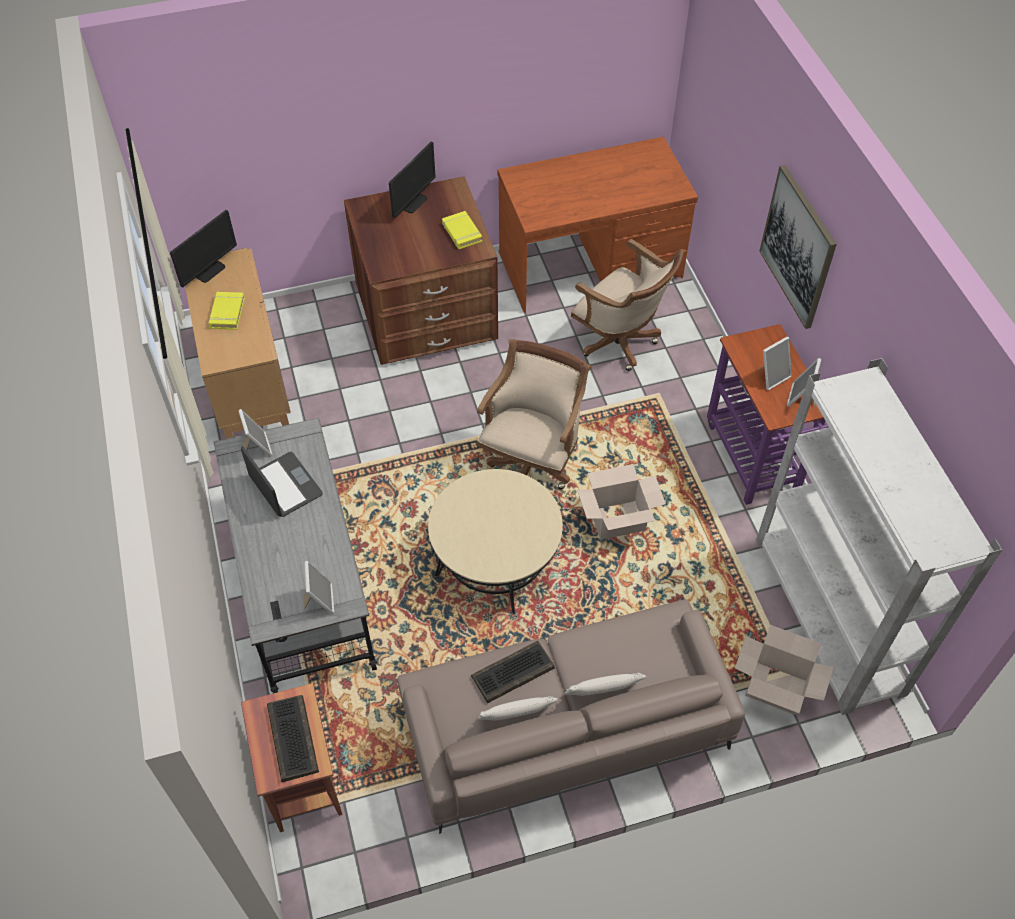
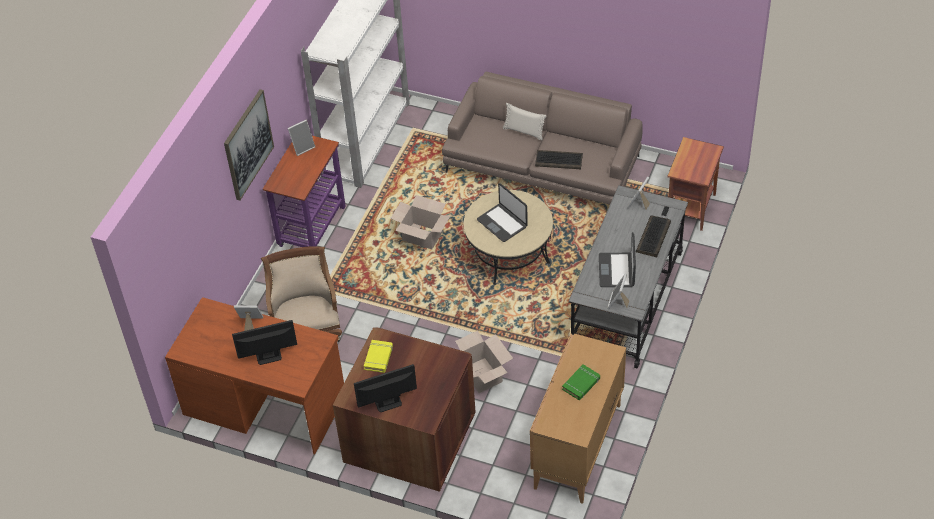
camera: 140 degrees left, 5 degrees down
(209, 270) = (571, 427): monitor -> monitor (268, 356)
(227, 313) = (581, 384): yellow book -> green book
(291, 738) = (693, 159): keyboard -> keyboard (653, 237)
(500, 518) = (502, 223): none -> laptop
(516, 718) = (573, 143): white pillow -> none
(533, 462) = (437, 293): office chair -> none
(772, 376) = (303, 165): picture frame -> picture frame (250, 323)
(776, 687) = (426, 127): cardboard box -> cardboard box (481, 375)

